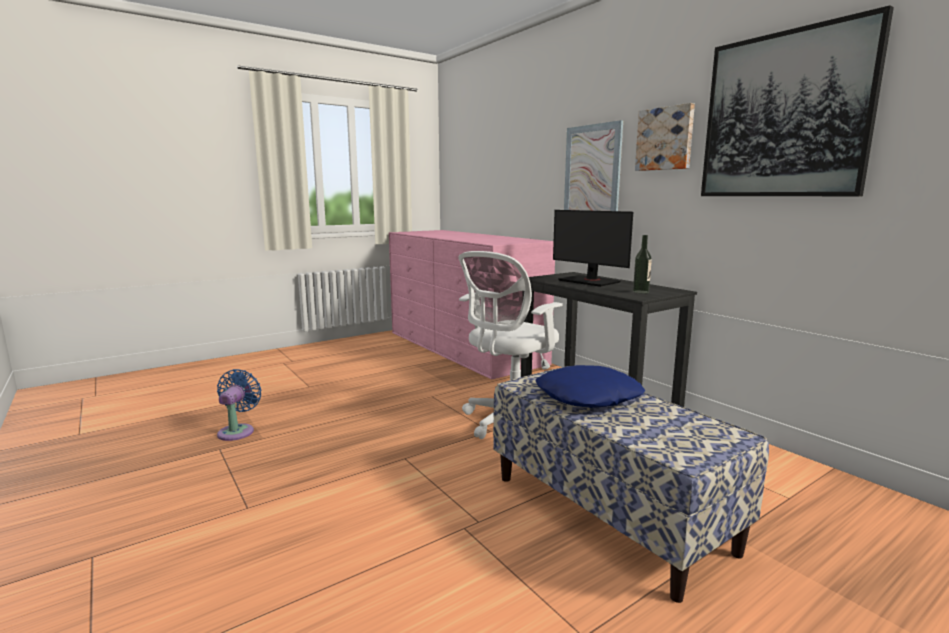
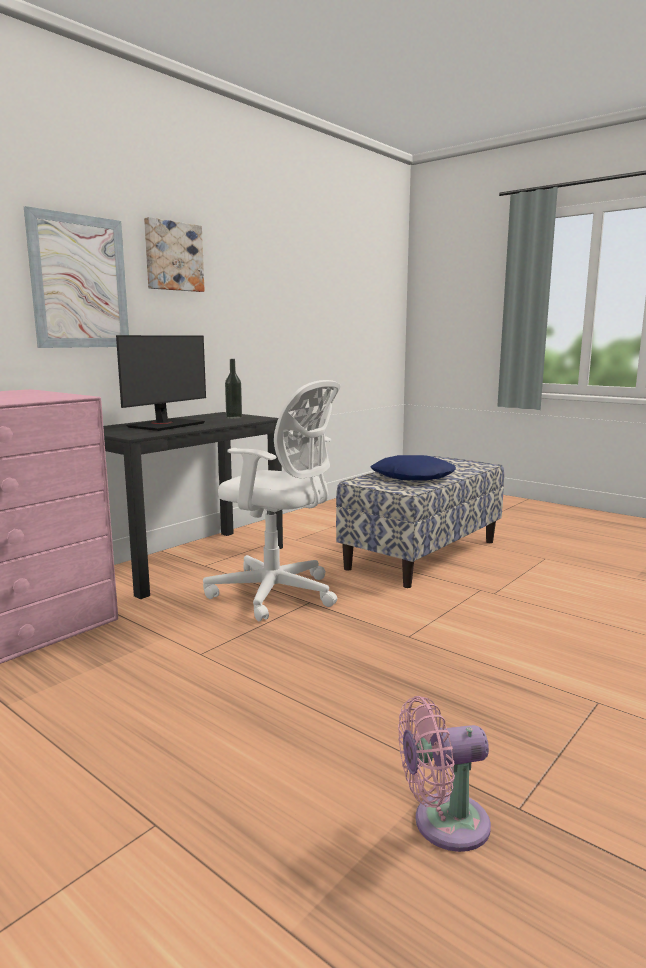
camera: 105 degrees left, 0 degrees up
(238, 431) = (443, 823): blue fan -> pink fan
(784, 116) = (260, 258): picture -> none

